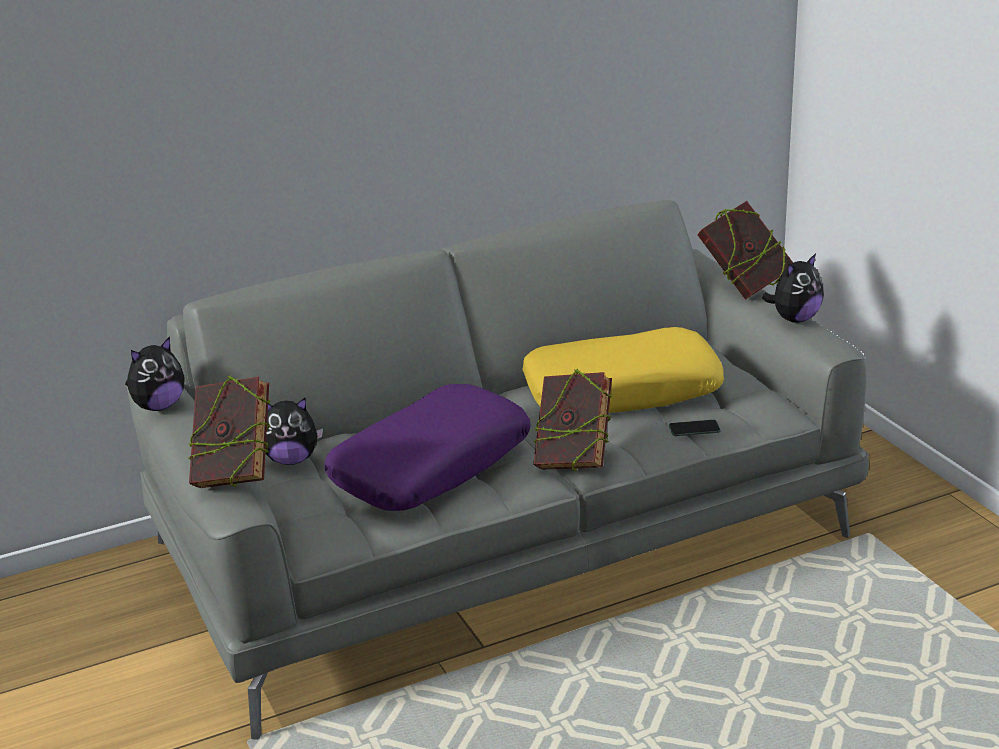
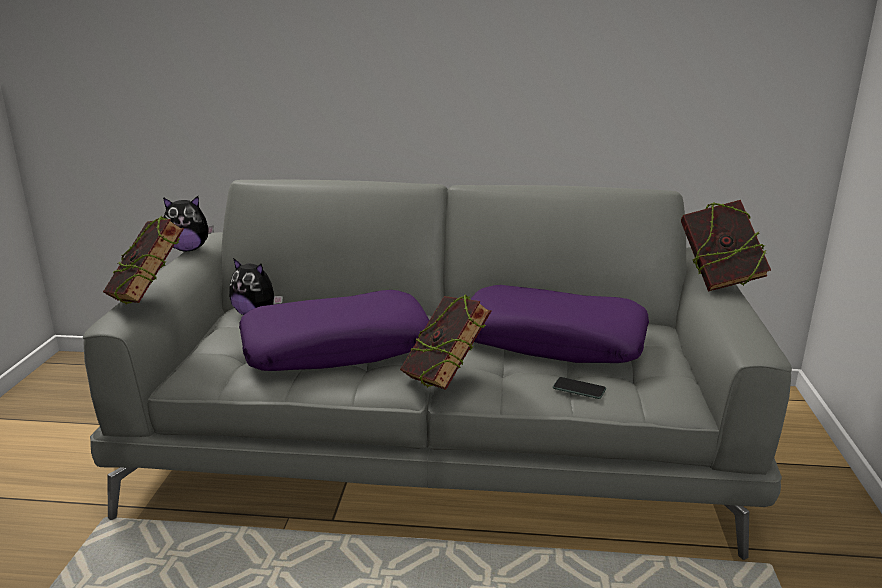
camera: 30 degrees right, 5 degrees down
(622, 390) = (553, 341): yellow pillow -> purple pillow
(794, 319) = (740, 317): plush toy -> none

